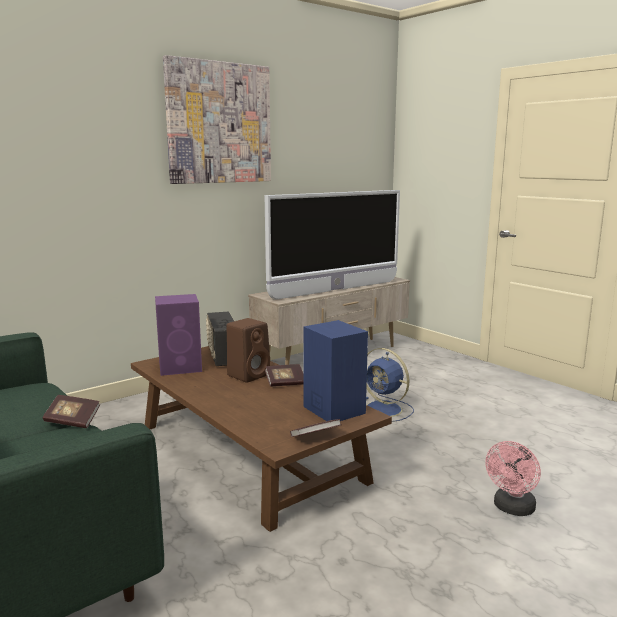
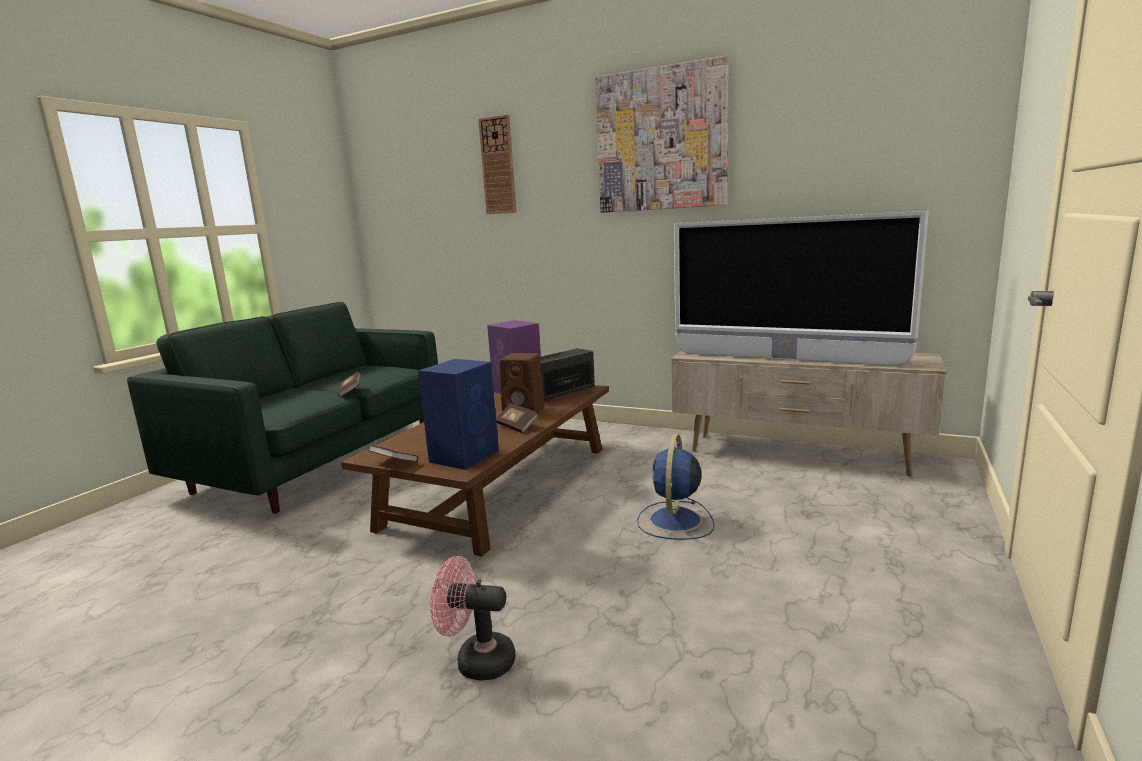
camera: 65 degrees right, 0 degrees up
(43, 125) = (498, 166): none -> wall clock

